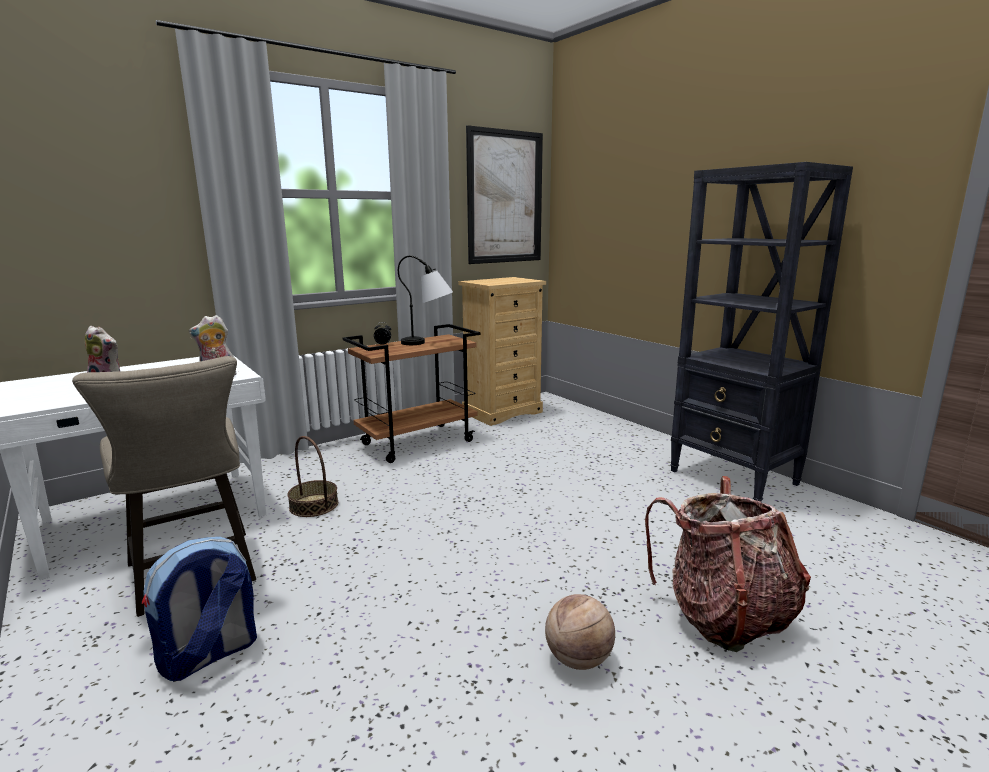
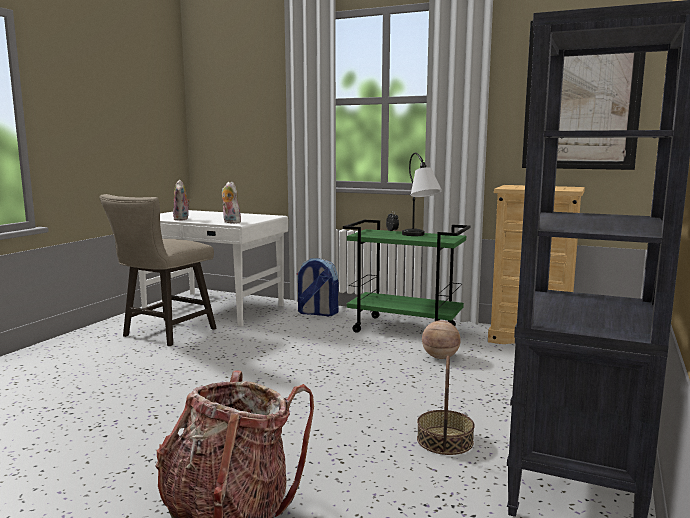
camera: 60 degrees right, 5 degrees down
(209, 655) = (99, 359): backpack -> backpack (317, 313)
(314, 505) = (266, 332): basket -> basket (445, 440)
(418, 442) = (405, 329): brown cart -> green cart
(578, 659) = (135, 454): basketball -> basketball (440, 357)

